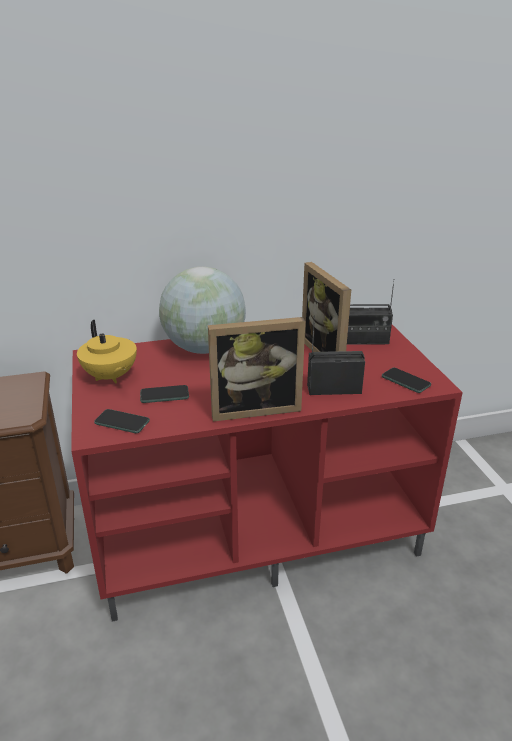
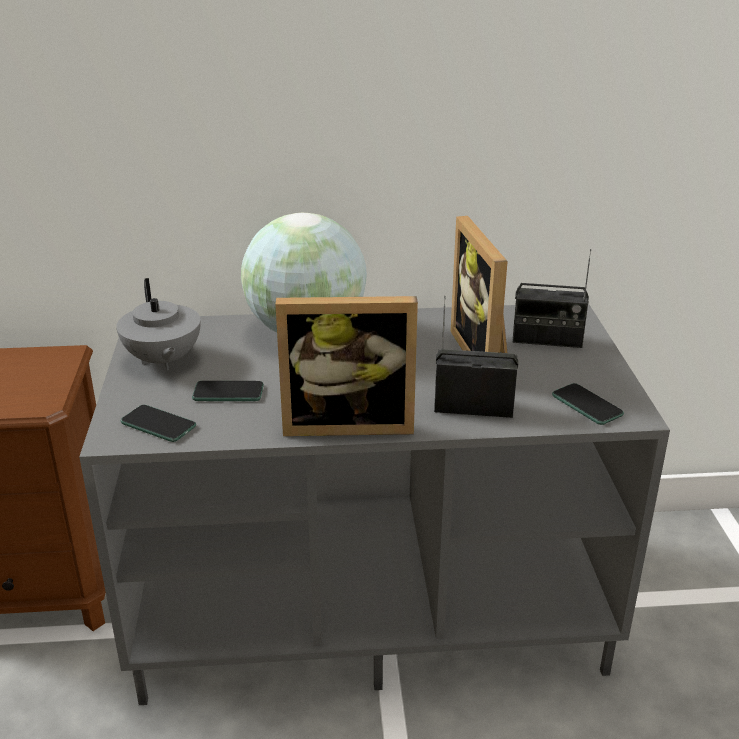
camera: 10 degrees right, 0 degrees up
(110, 377) = (163, 360): yellow teapot -> grey teapot
(257, 529) = (372, 604): red tv stand -> grey tv stand

